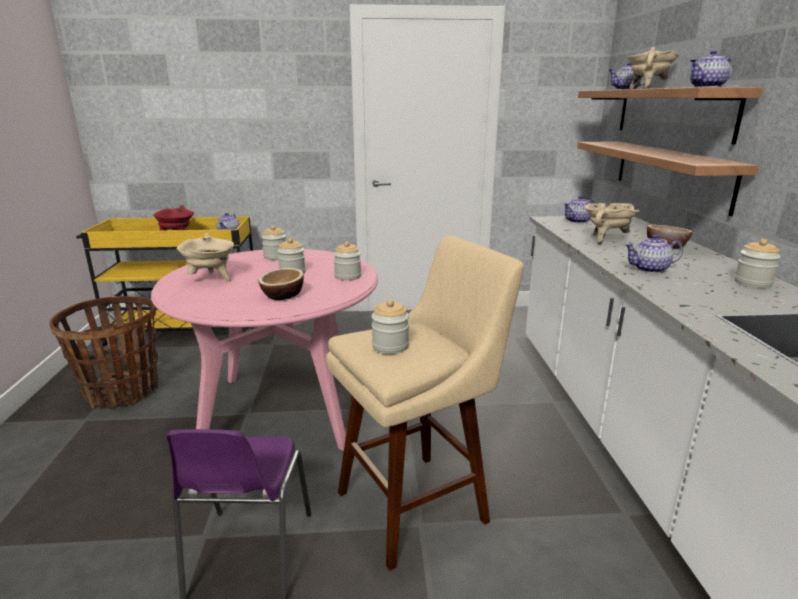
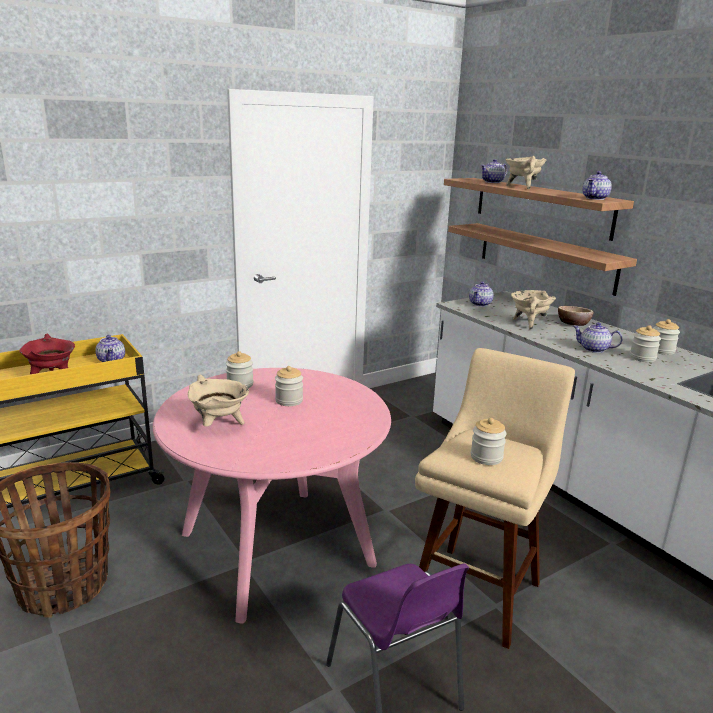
camera: 30 degrees left, 0 degrees up
(283, 295) = (322, 428): bowl -> none
(347, 276) = (348, 395): jar -> jar (642, 358)
(649, 269) = (593, 349): teapot -> teapot turned 60 degrees clockwise

